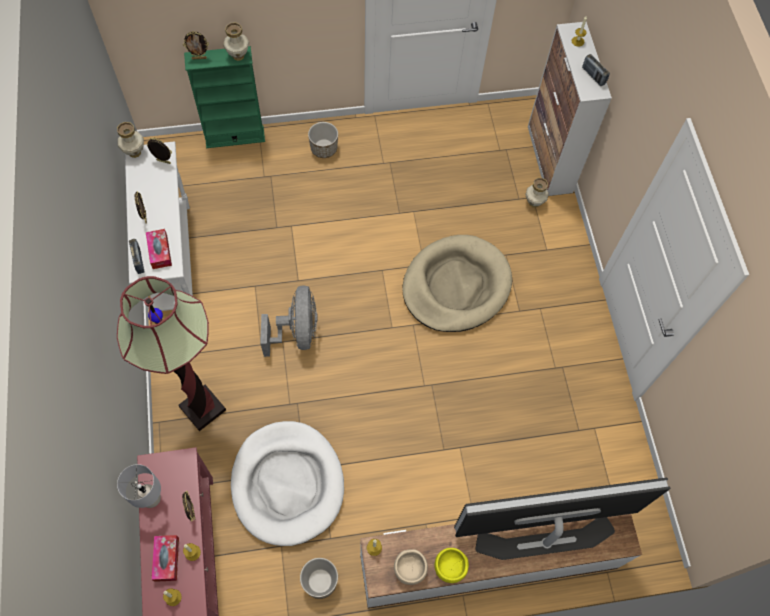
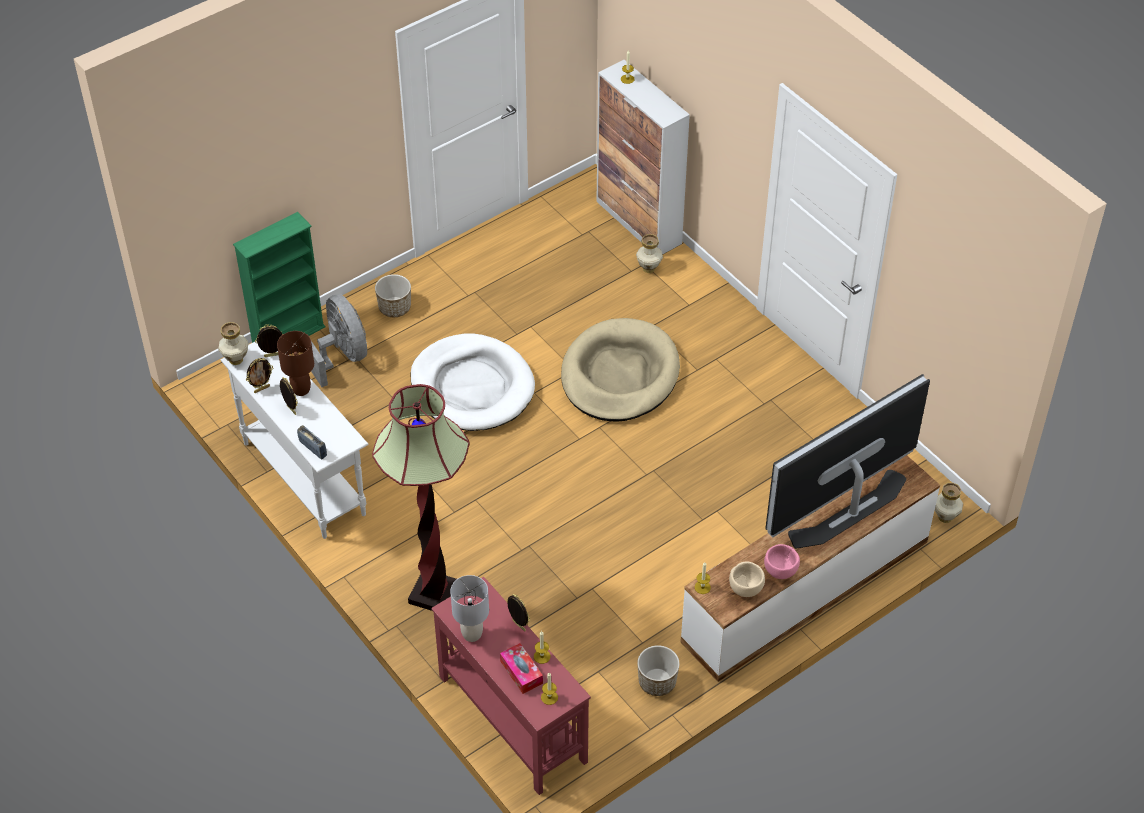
camera: 25 degrees left, 15 degrees down
(160, 252) = (329, 432): tissue box -> none
(164, 203) = (301, 390): none -> brown table lamp
(199, 58) = (253, 242): picture frame -> picture frame (261, 389)
(238, 56) = (293, 225): vase -> vase (945, 517)
(287, 483) = (568, 617): white dog bed -> white dog bed (472, 387)
(297, 333) = (485, 485): grey fan -> grey fan (342, 356)
(450, 568) = (780, 571): yellow bowl -> pink bowl
(593, 76) = (661, 102): radio -> none

